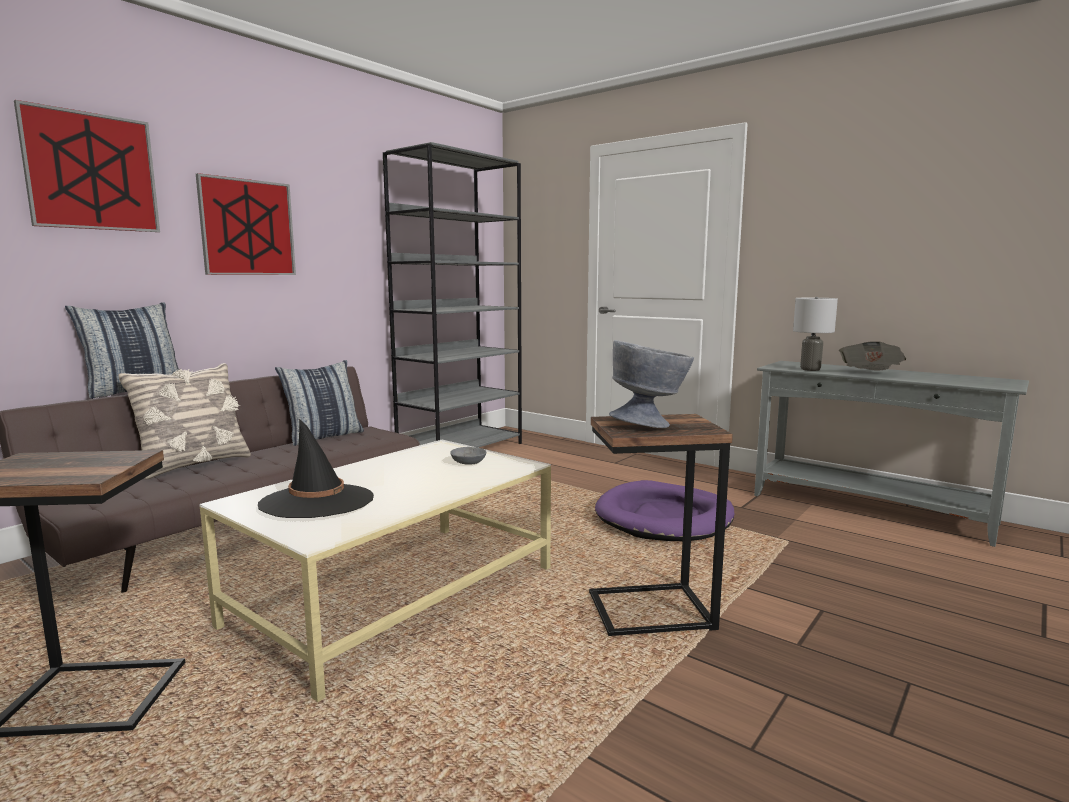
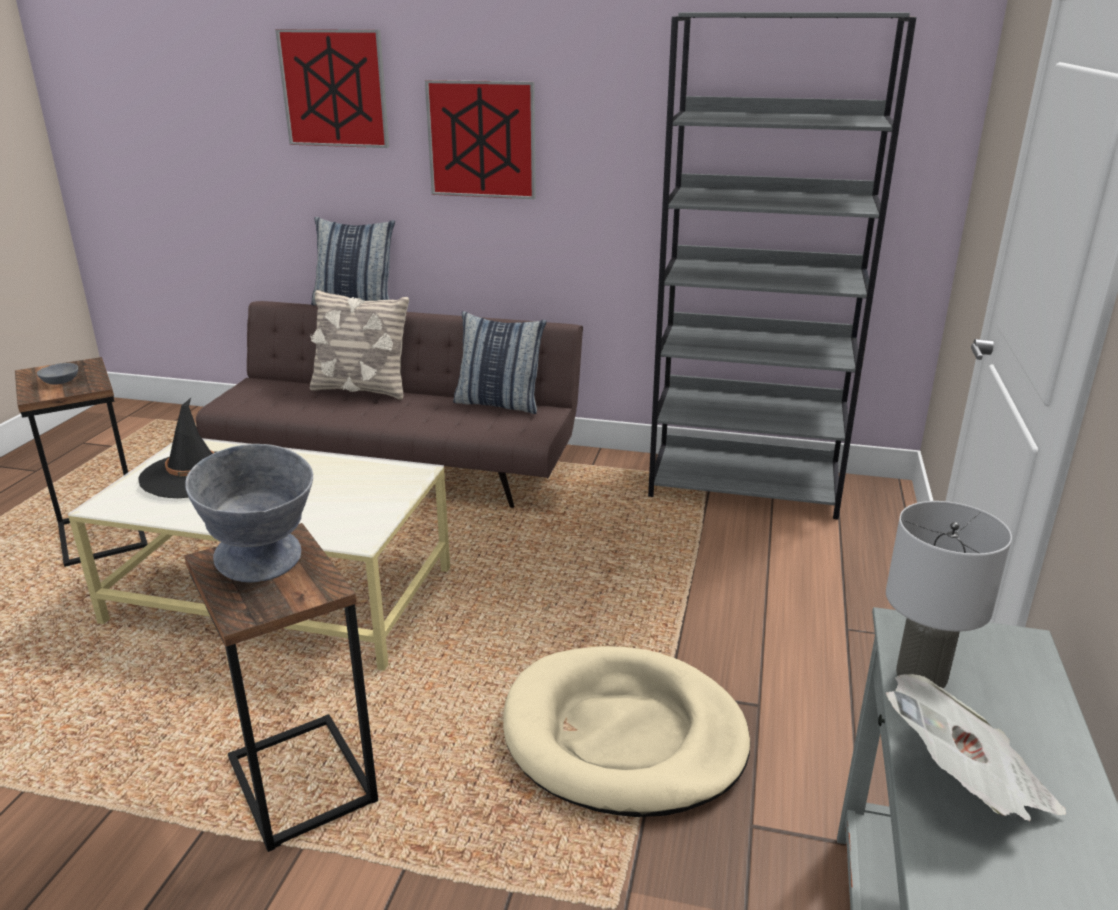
camera: 65 degrees right, 15 degrees up
(467, 462) = (350, 505): grey bowl -> grey bowl (59, 381)
(664, 518) = (623, 736): purple dog bed -> beige dog bed

